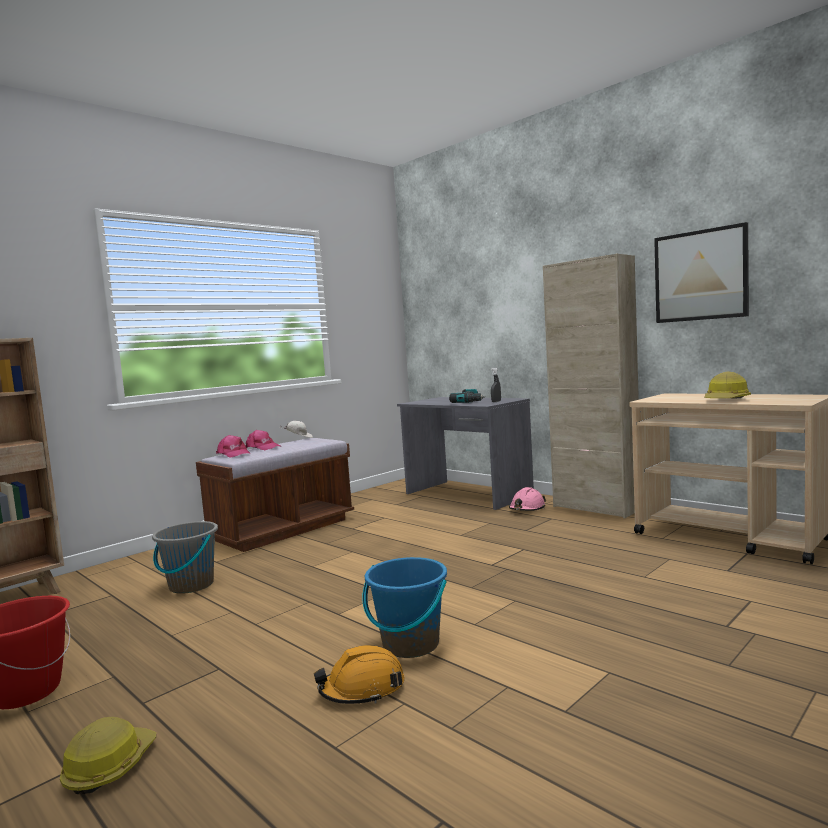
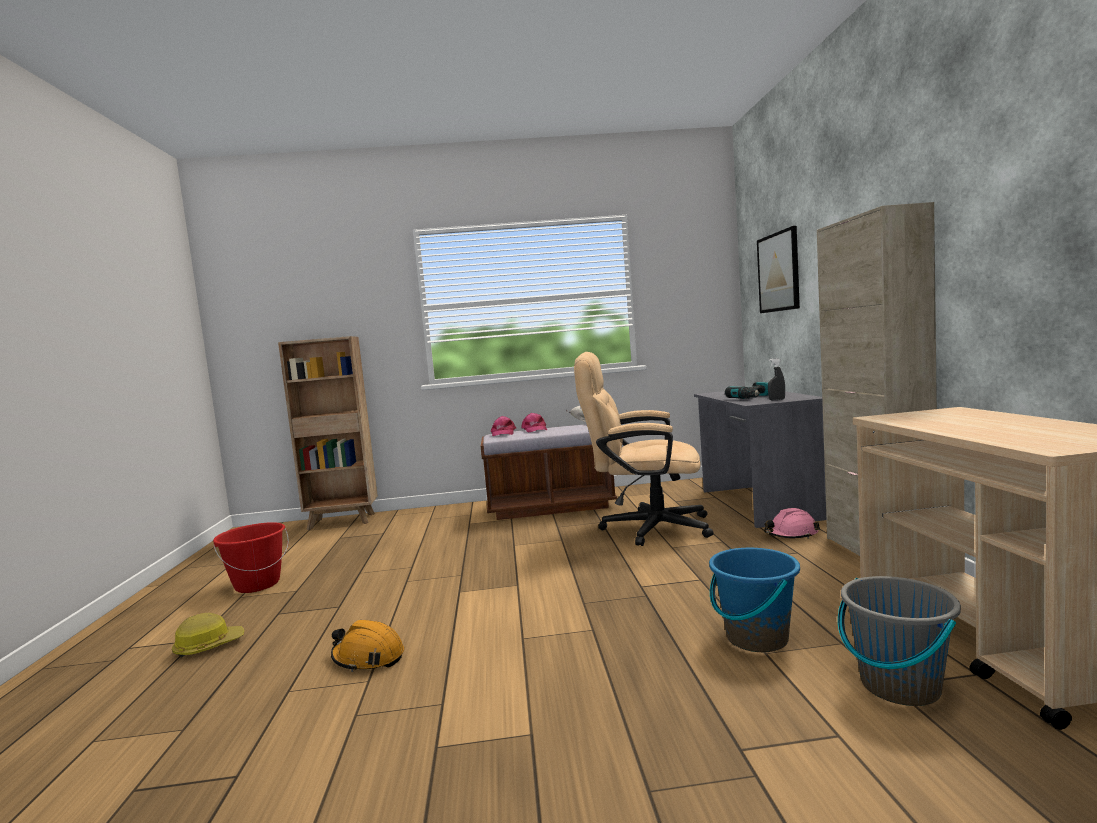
camera: 40 degrees right, 0 degrees up
(191, 585) = (426, 538): grey bucket -> grey bucket (899, 686)
(410, 644) = (452, 636): blue bucket -> blue bucket (756, 638)
(411, 527) = (645, 528): none -> beige office chair
(700, 275) = (1016, 224): picture -> picture (778, 272)
(726, 400) = (971, 430): hard hat -> none

